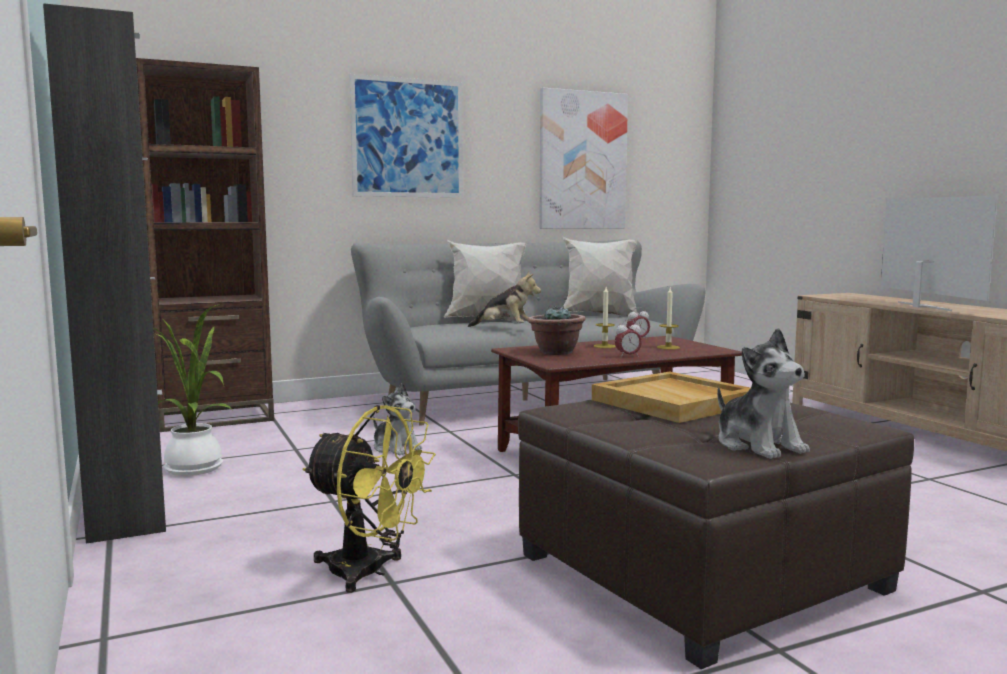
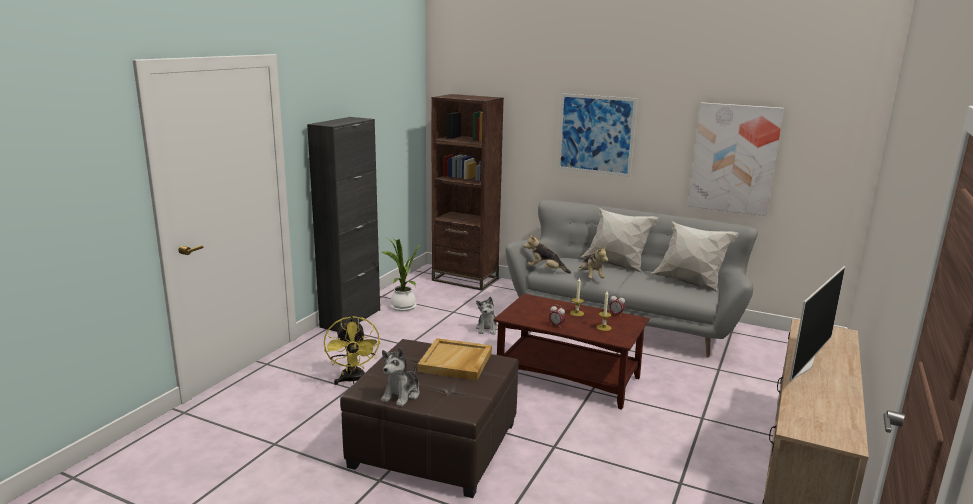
camera: 50 degrees right, 10 degrees up
(436, 334) = (545, 270): none -> plush toy
(556, 352) = (537, 308): potted plant -> none

